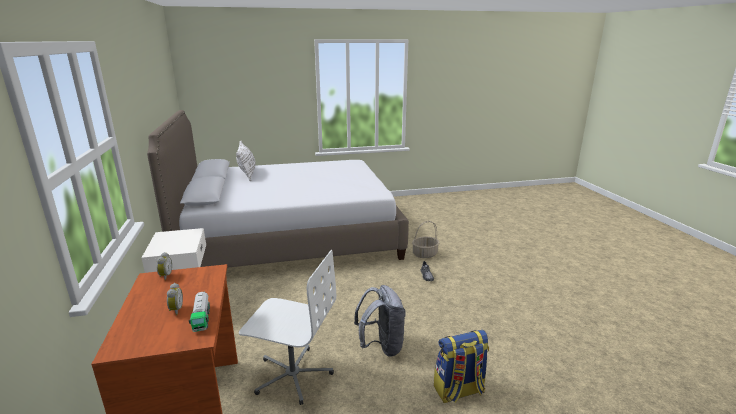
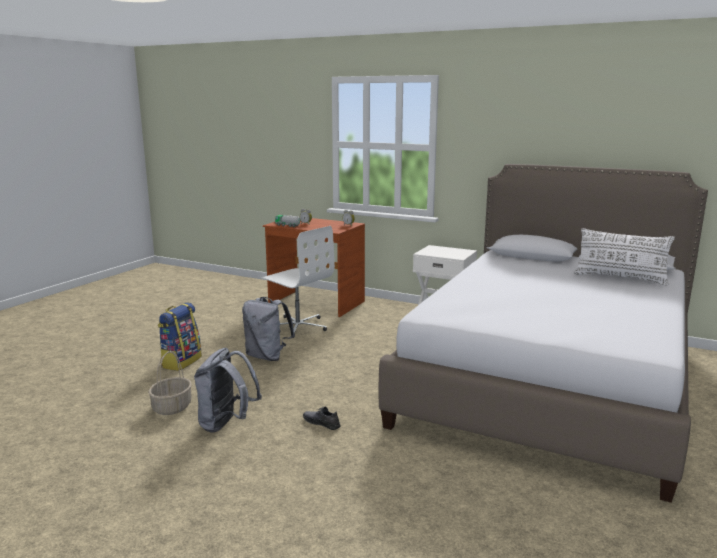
camera: 130 degrees right, 5 degrees down
(293, 374) = (298, 326): white office chair -> white office chair turned 105 degrees counterclockwise
(425, 254) = (374, 451): basket -> basket (172, 407)
(477, 302) = (226, 424): none -> grey backpack

